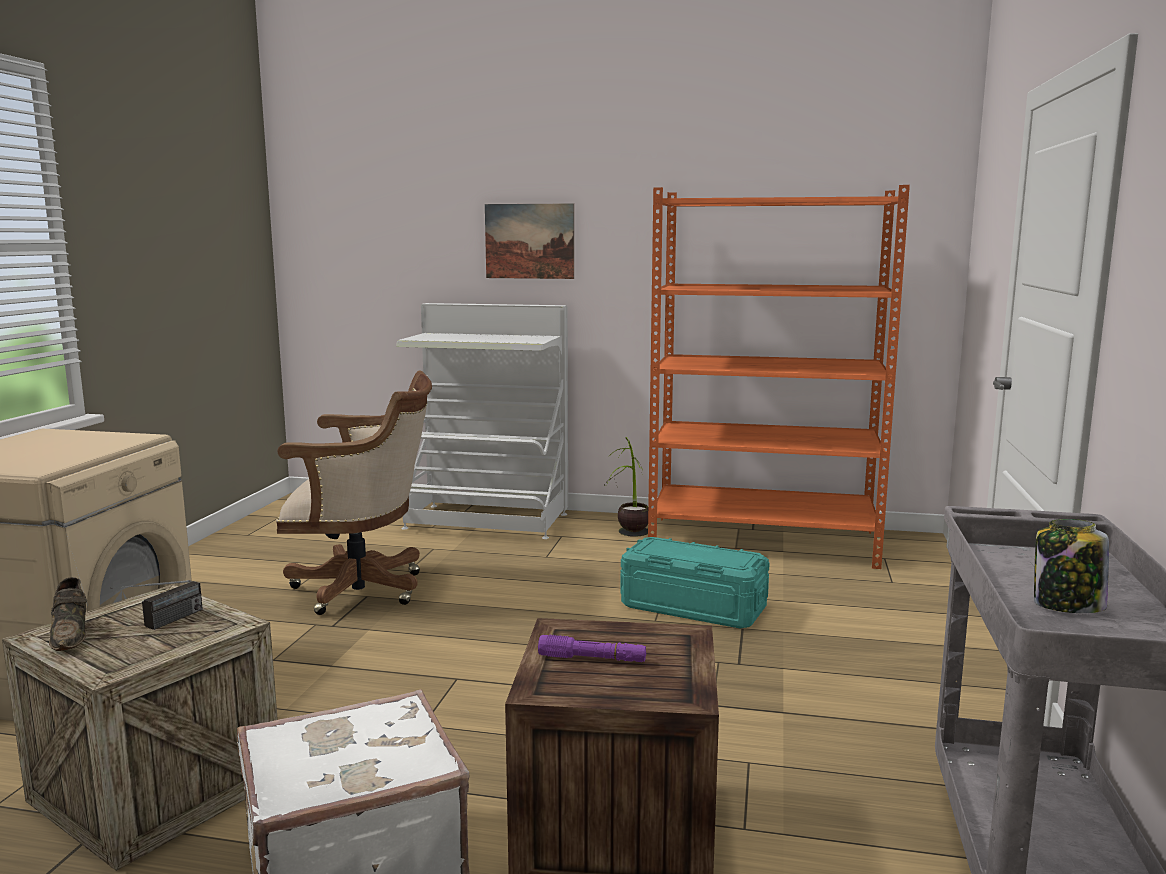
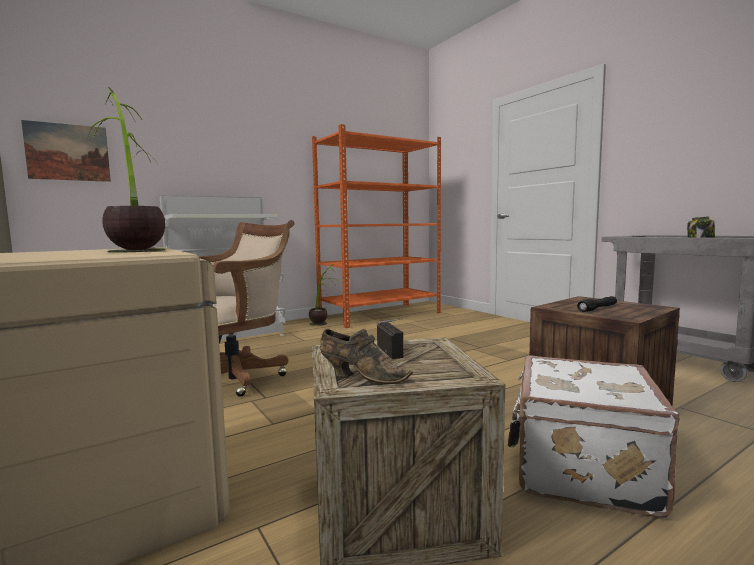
camera: 45 degrees left, 5 degrees down
(97, 445) = (134, 249): none -> potted plant
(529, 241) = (230, 158): picture -> picture (68, 152)
(592, 659) = (597, 309): purple flashlight -> black flashlight
(693, 607) = (416, 338): turquoise storage box -> none

